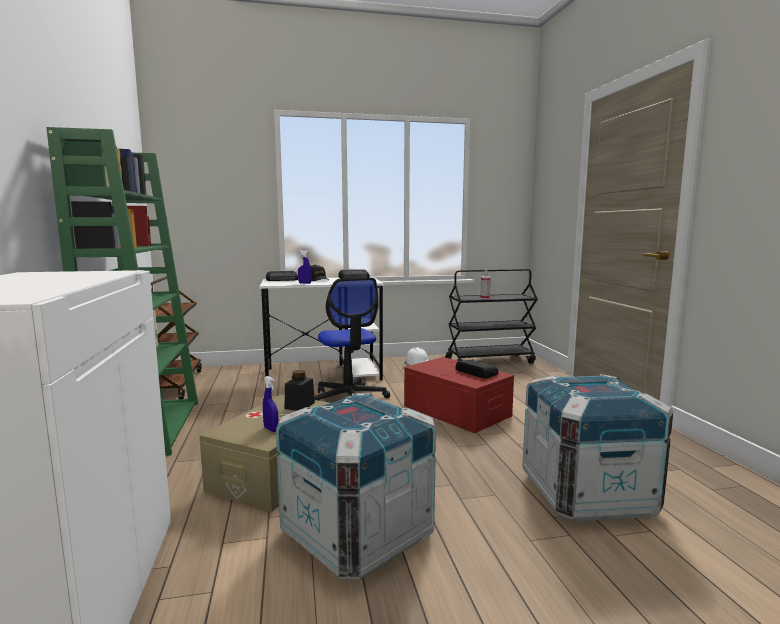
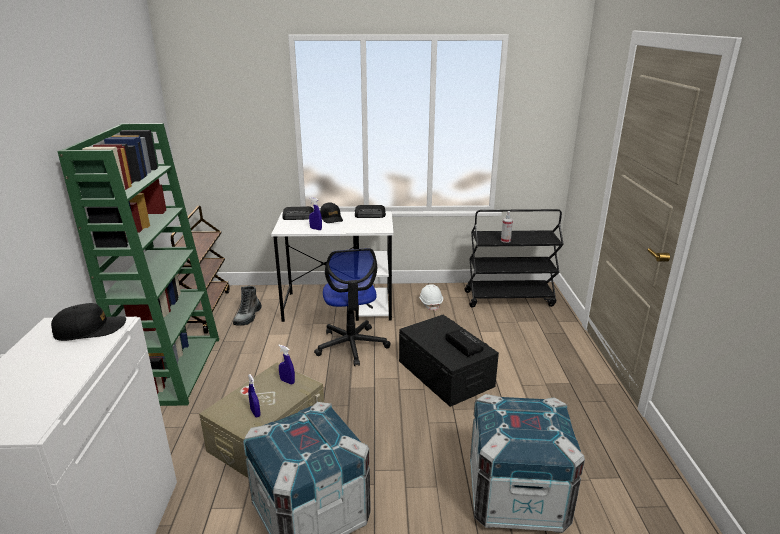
camera: 10 degrees right, 15 degrees up
(86, 273) = (90, 329): none -> black cap
(227, 386) = (248, 317): none -> boot
(299, 405) = (287, 381): black jar -> blue spray bottle
(456, 411) = (445, 373): red storage box -> black storage box

